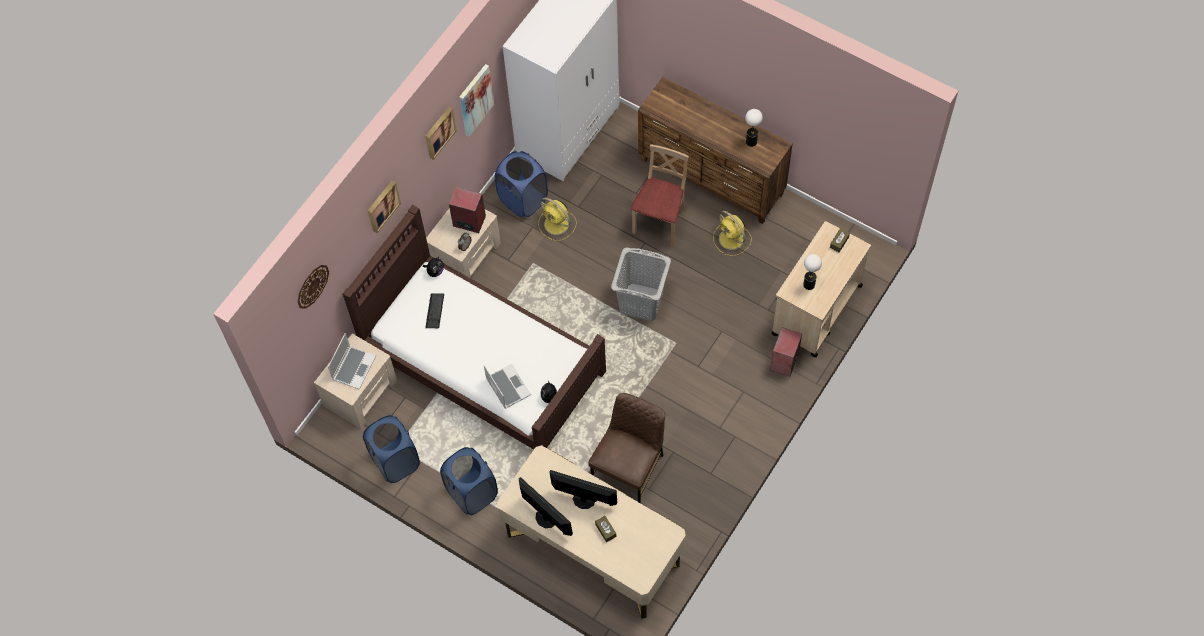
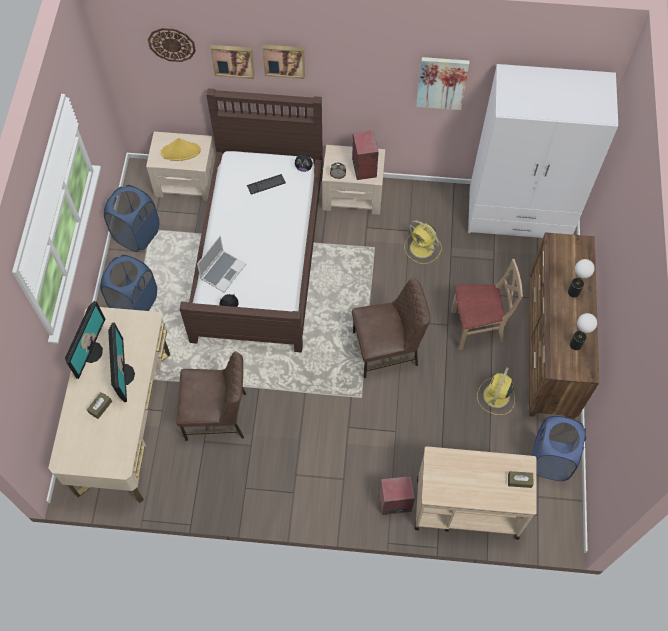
camera: 60 degrees right, 0 degrees up
(354, 367) = (181, 151): laptop -> yellow hat
(439, 132) = (382, 64): picture -> picture (233, 60)
(523, 199) = (431, 211): blue laundry basket -> blue laundry basket (550, 459)
(557, 224) = (423, 248): yellow fan -> yellow fan turned 60 degrees counterclockwise
(641, 302) = (386, 349): grey laundry basket -> brown chair
(809, 285) = (453, 473): table lamp -> table lamp (573, 292)

